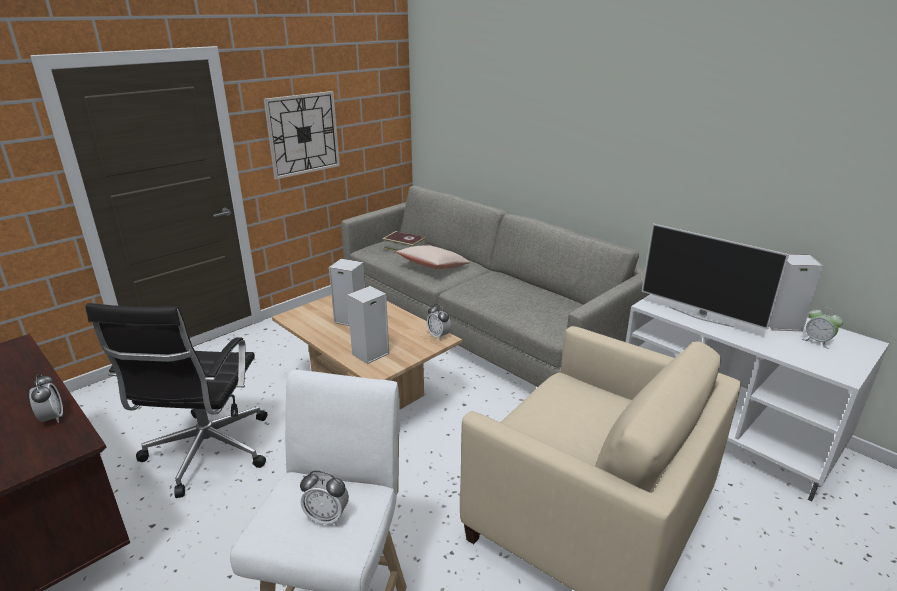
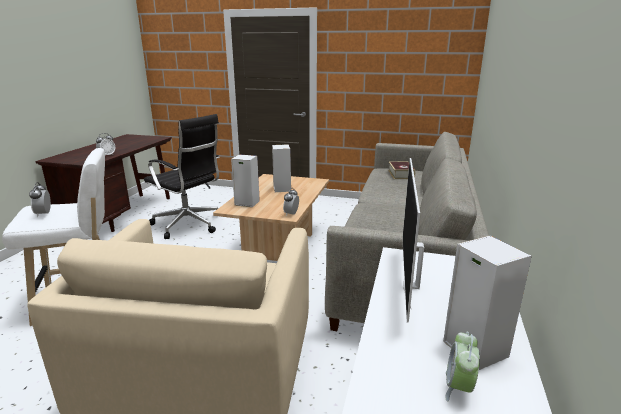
camera: 60 degrees right, 5 degrees down
(206, 453) = (189, 225): black office chair -> black office chair turned 120 degrees counterclockwise
(303, 134) = (368, 74): wall clock -> none
(433, 267) = (387, 188): beige pillow -> none

